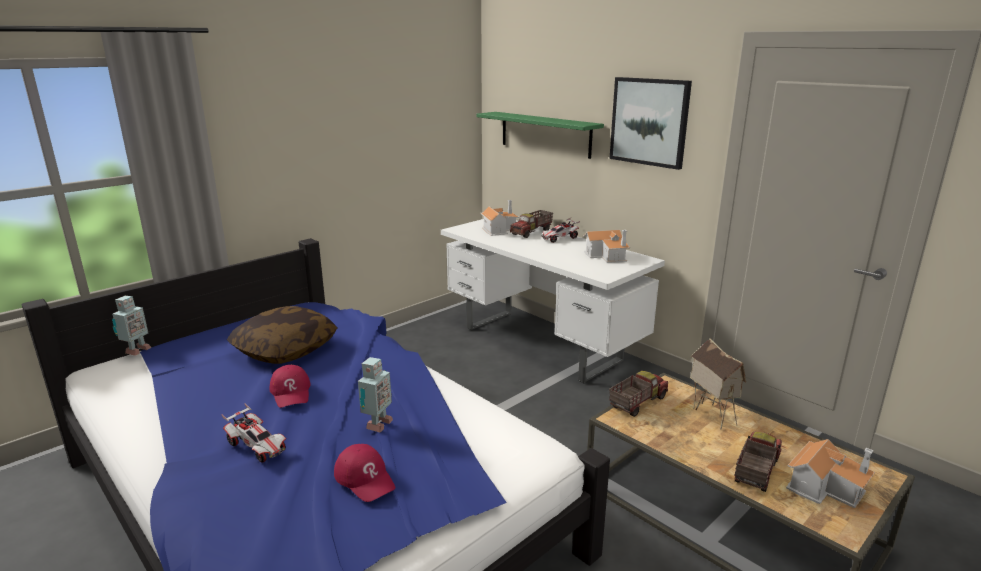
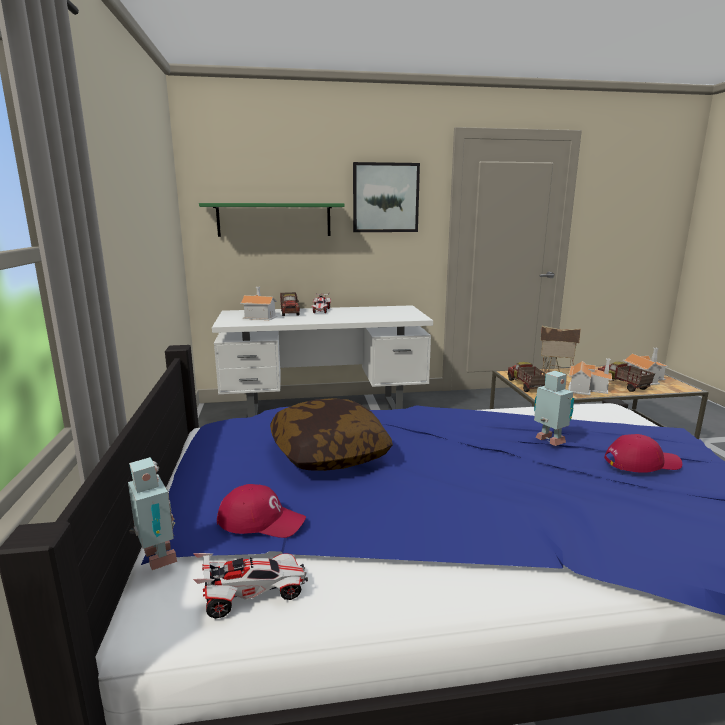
camera: 55 degrees left, 5 degrees down
(257, 447) = (557, 500): toy car -> toy car (252, 594)
(291, 392) = (446, 465): red cap -> red cap (261, 520)
(607, 256) = (381, 310): toy house -> toy house (587, 388)

